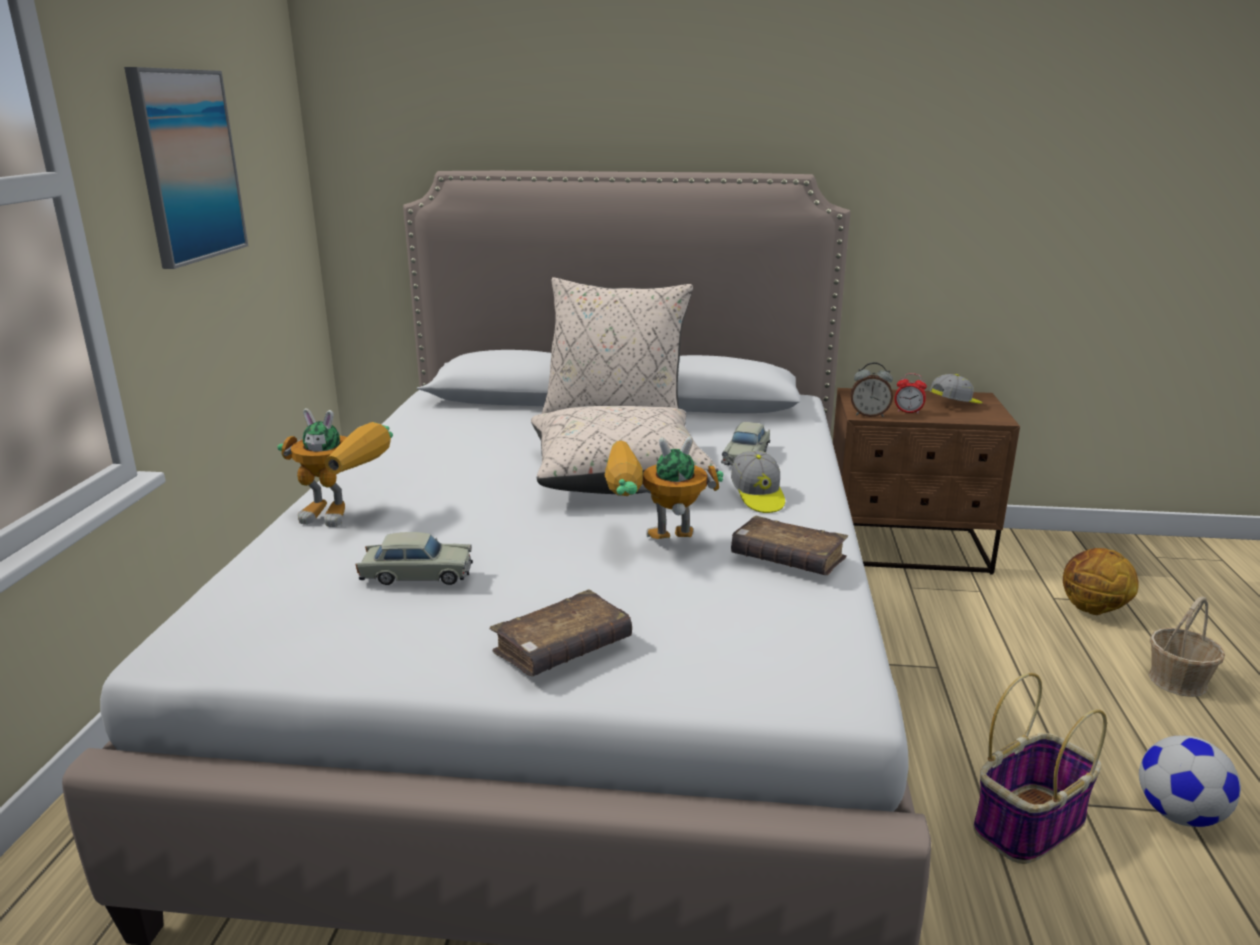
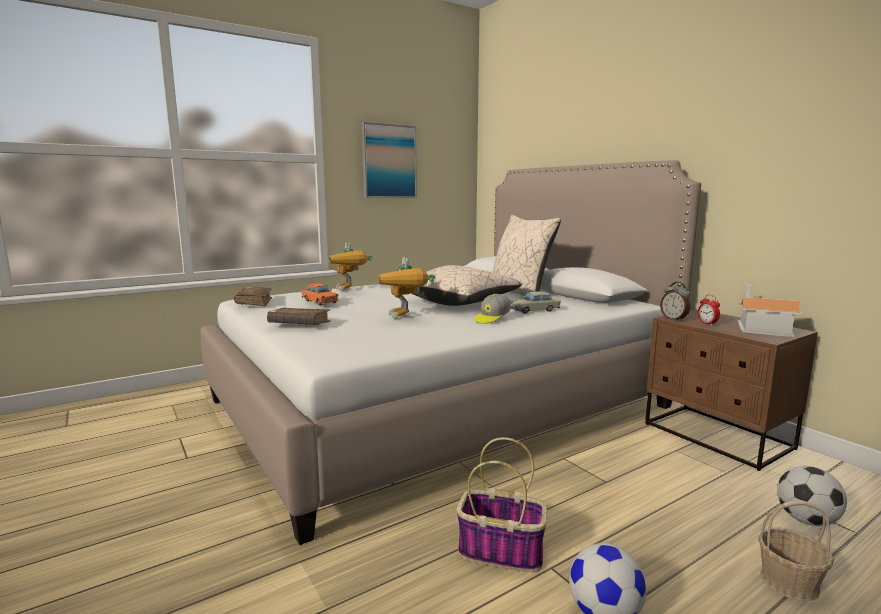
camera: 50 degrees right, 10 degrees down
(417, 574) = (319, 301): beige toy car -> orange toy car
(653, 546) = (406, 318): toy robot -> toy robot turned 150 degrees counterclockwise
(787, 559) = (435, 333): brown book -> brown book (254, 302)
(955, 404) = (759, 328): cap -> toy house
(1092, 610) = (806, 520): basketball -> football

